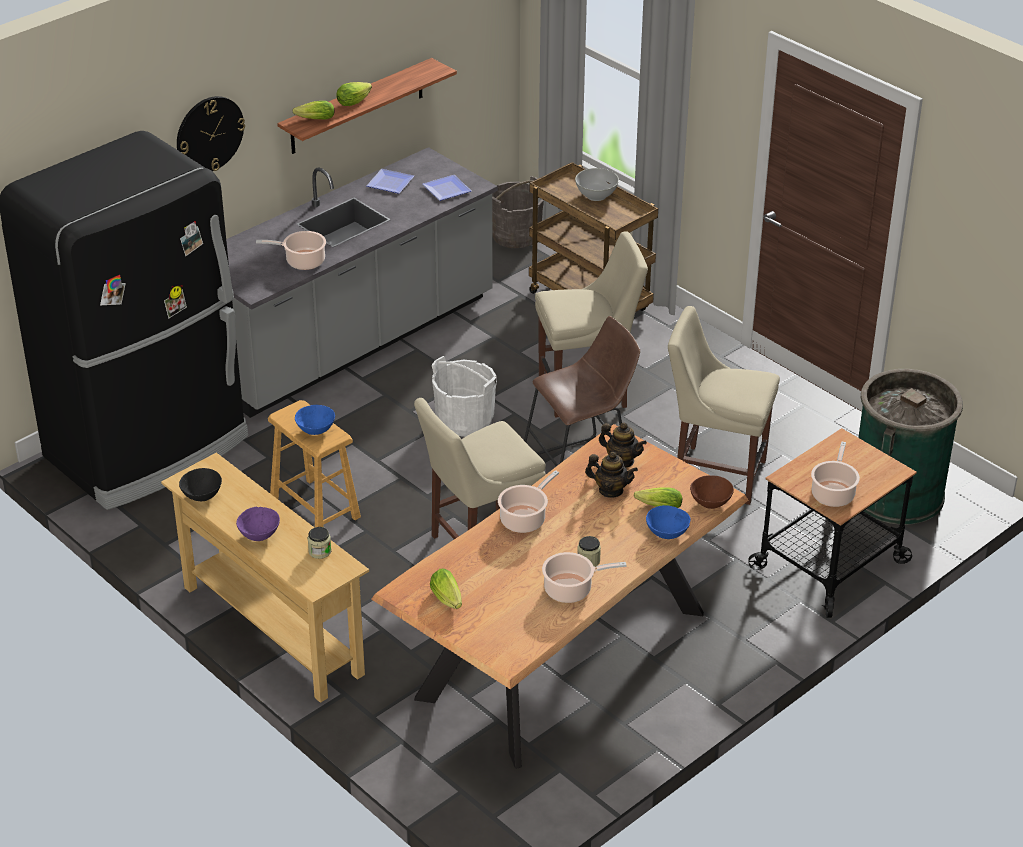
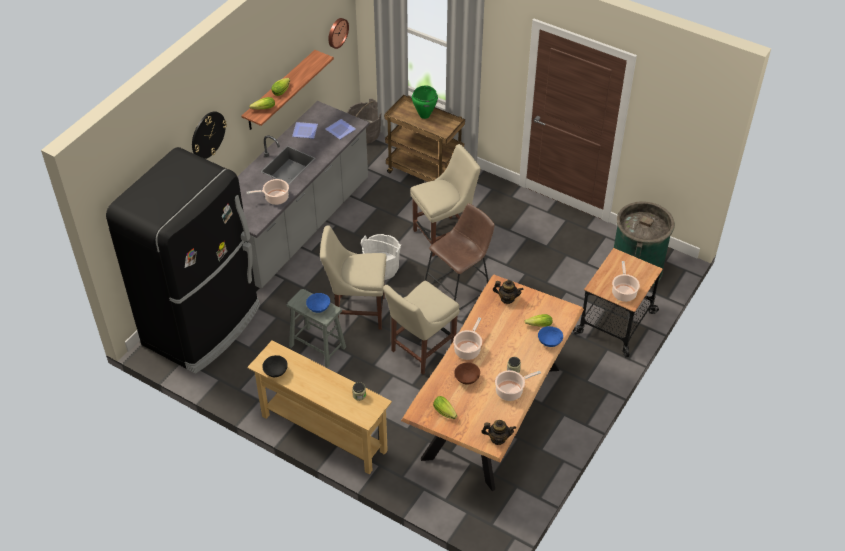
camera: 15 degrees left, 10 degrees up
(260, 535) = (320, 392): purple bowl -> none
(314, 509) = (317, 347): brown stool -> grey stool
(478, 43) = (337, 32): none -> wall clock
(596, 196) = (424, 115): white bowl -> green cooking pot
(610, 490) = (508, 320): teapot -> teapot (498, 438)
(710, 503) = (565, 316): brown bowl -> brown bowl (466, 379)
(714, 473) = (534, 275): beige chair -> beige chair (357, 311)

